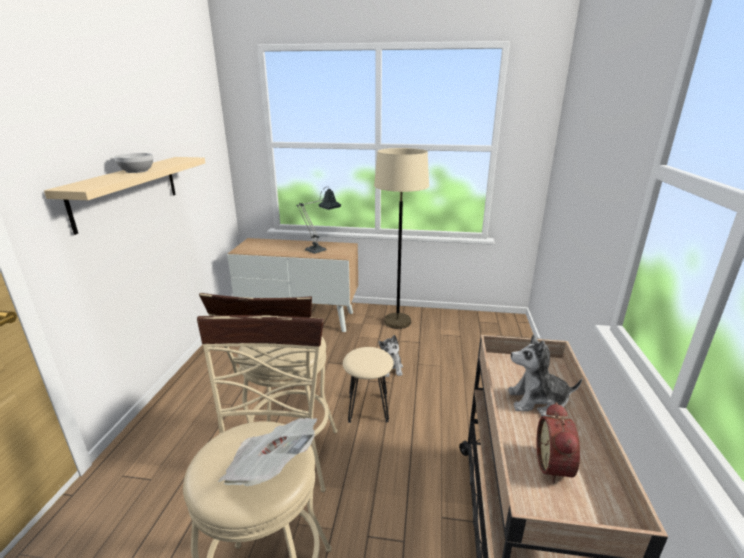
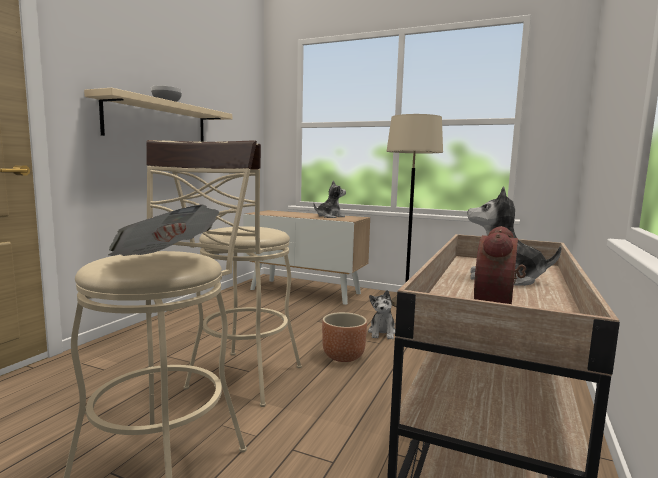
camera: 15 degrees right, 15 degrees down
(319, 249) = (330, 217): table lamp -> plush toy
(368, 408) = (343, 356): beige stool -> brown planter

